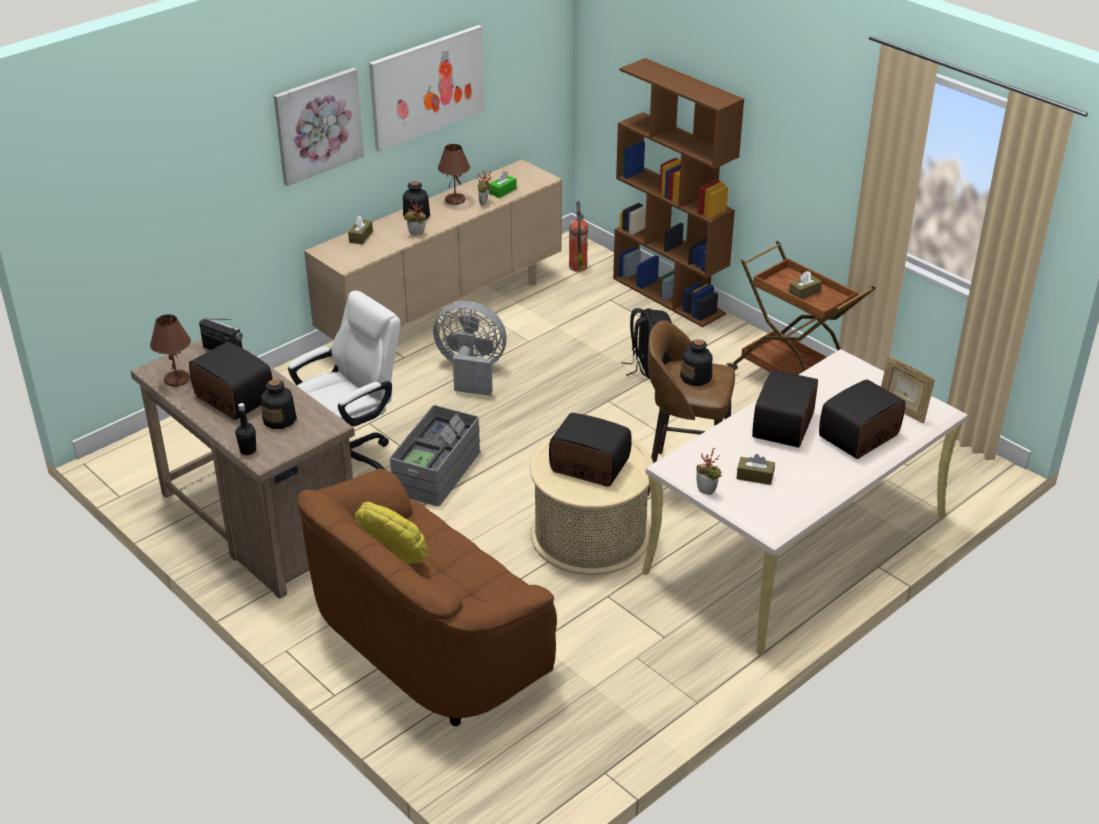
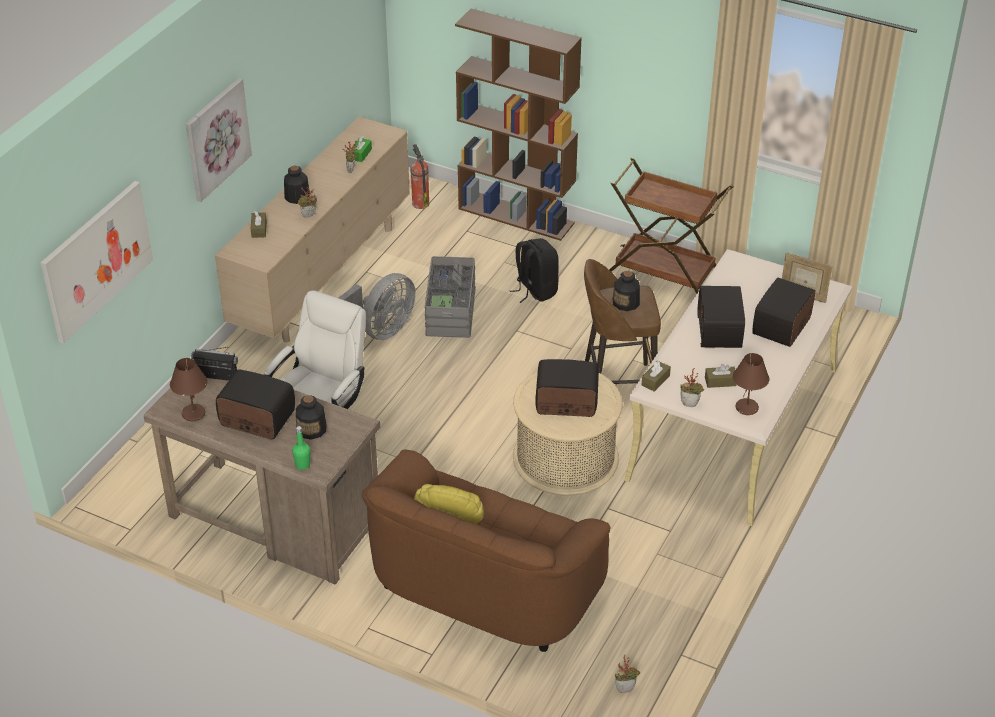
camera: 20 degrees left, 5 degrees up
(248, 450) = (302, 465): black bottle -> green bottle
(427, 87) = (289, 75): picture -> picture (97, 260)
(436, 471) = (403, 433): grey storage box -> grey storage box (450, 310)
(455, 200) = (323, 173): brown table lamp -> brown table lamp (746, 408)
(471, 372) = (381, 331): grey fan -> grey fan turned 135 degrees clockwise
(522, 791) = (625, 688): none -> potted plant
(804, 293) = (671, 201): brown tissue box -> brown tissue box (655, 380)

